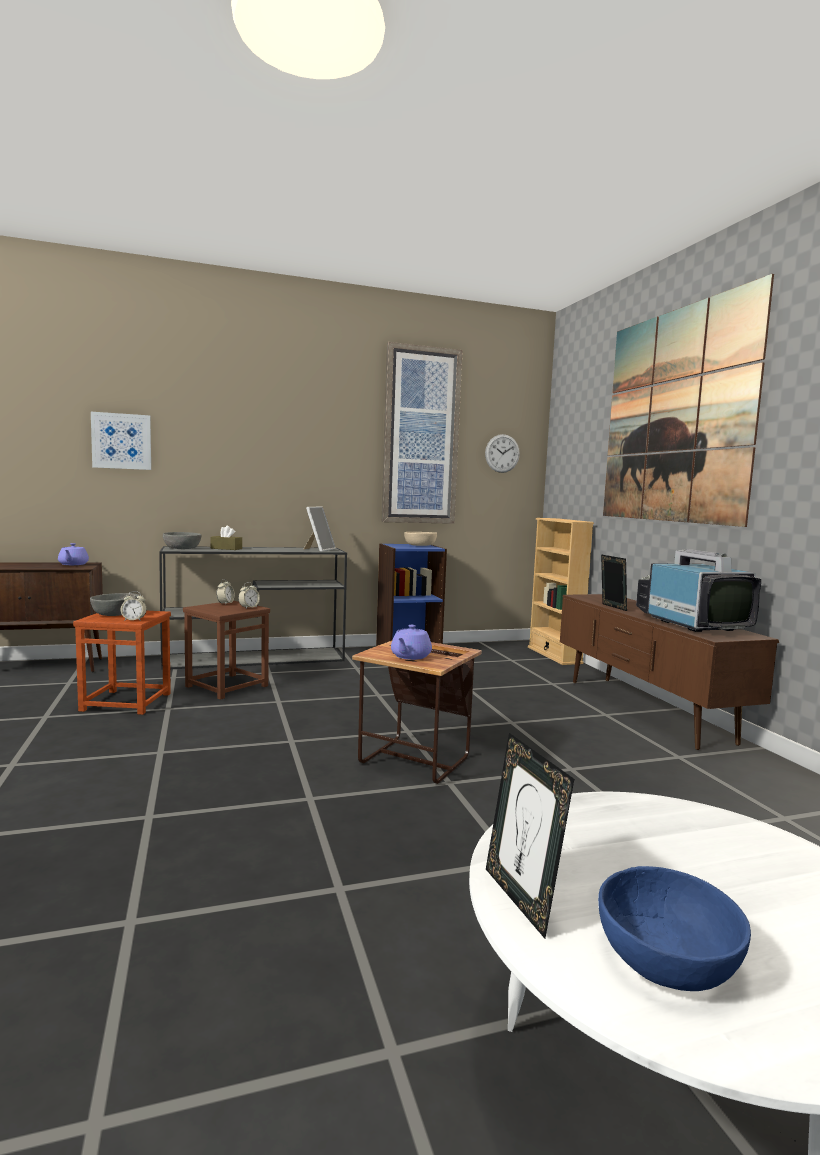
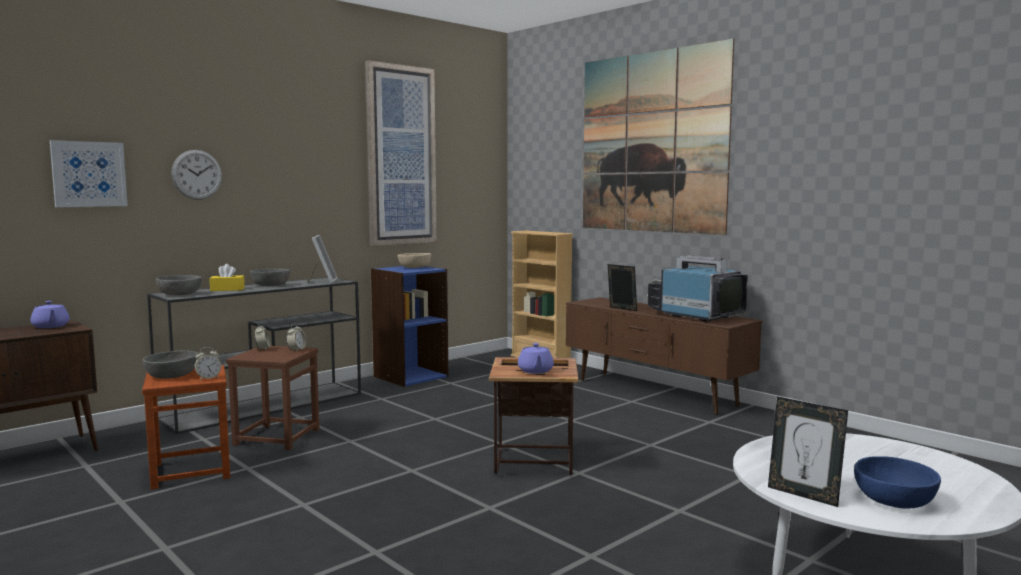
camera: 25 degrees left, 0 degrees up
(226, 548) = (227, 289): brown tissue box -> yellow tissue box
(268, 549) = (270, 285): none -> grey bowl
(502, 453) = (471, 170): wall clock -> wall clock (197, 174)

